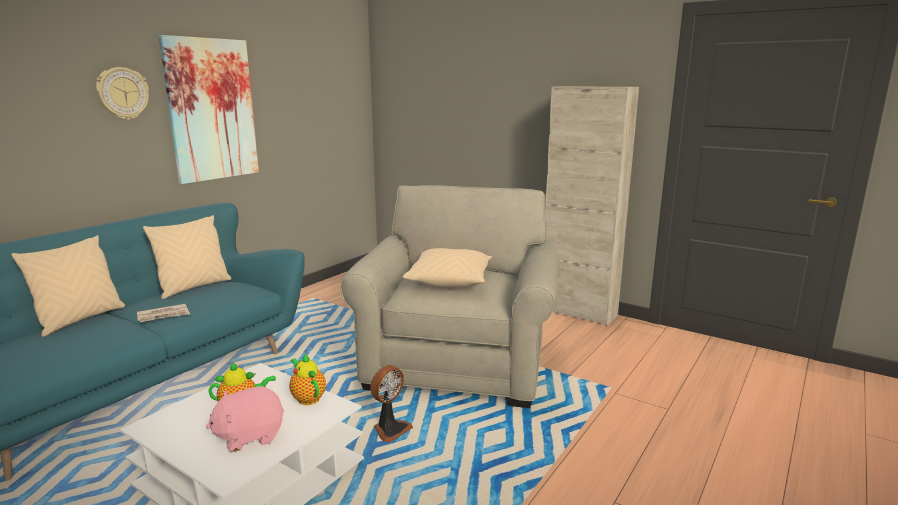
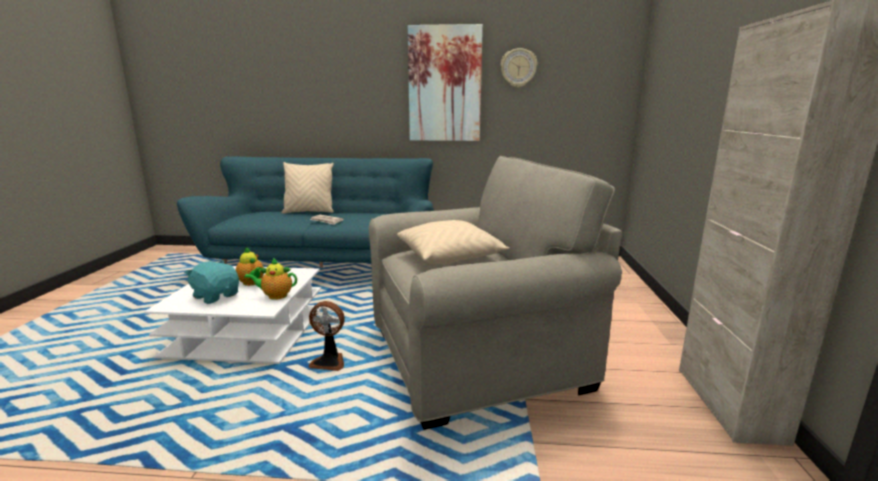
camera: 60 degrees right, 0 degrees up
(122, 93) = (377, 70): wall clock -> wall clock (518, 68)
(194, 287) = (380, 214): beige pillow -> none
(250, 436) = (216, 296): pink plush toy -> turquoise plush toy
(307, 398) = (275, 296): teapot -> teapot turned 120 degrees counterclockwise

